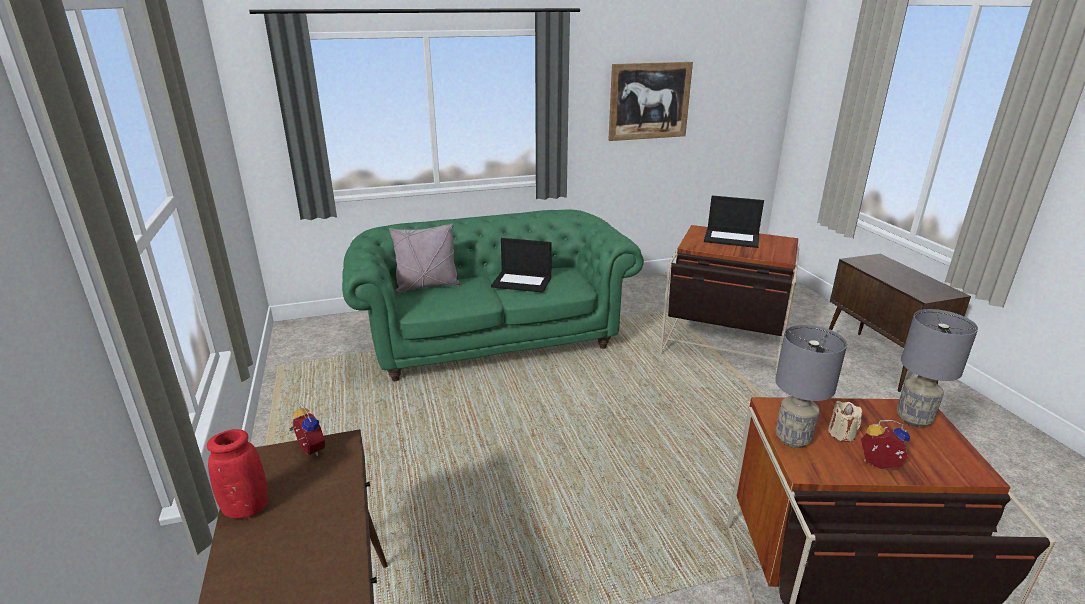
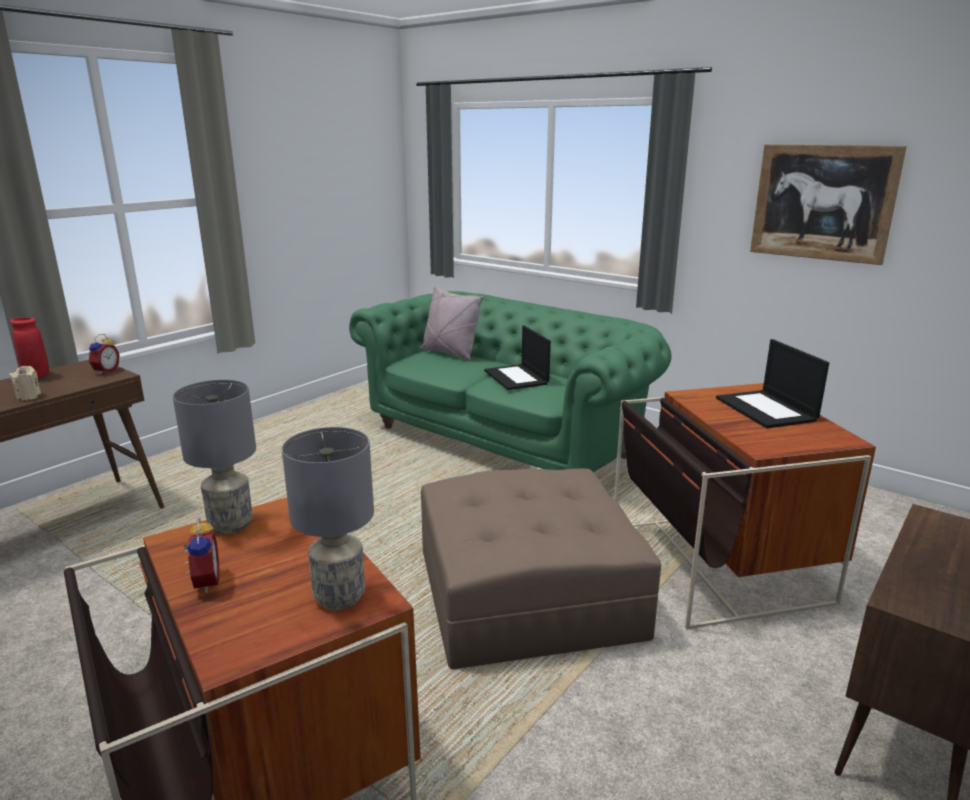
camera: 55 degrees right, 5 degrees down
(707, 412) = (528, 593): none -> brown ottoman
(841, 434) = (262, 551): beige candle -> beige candle (29, 396)

